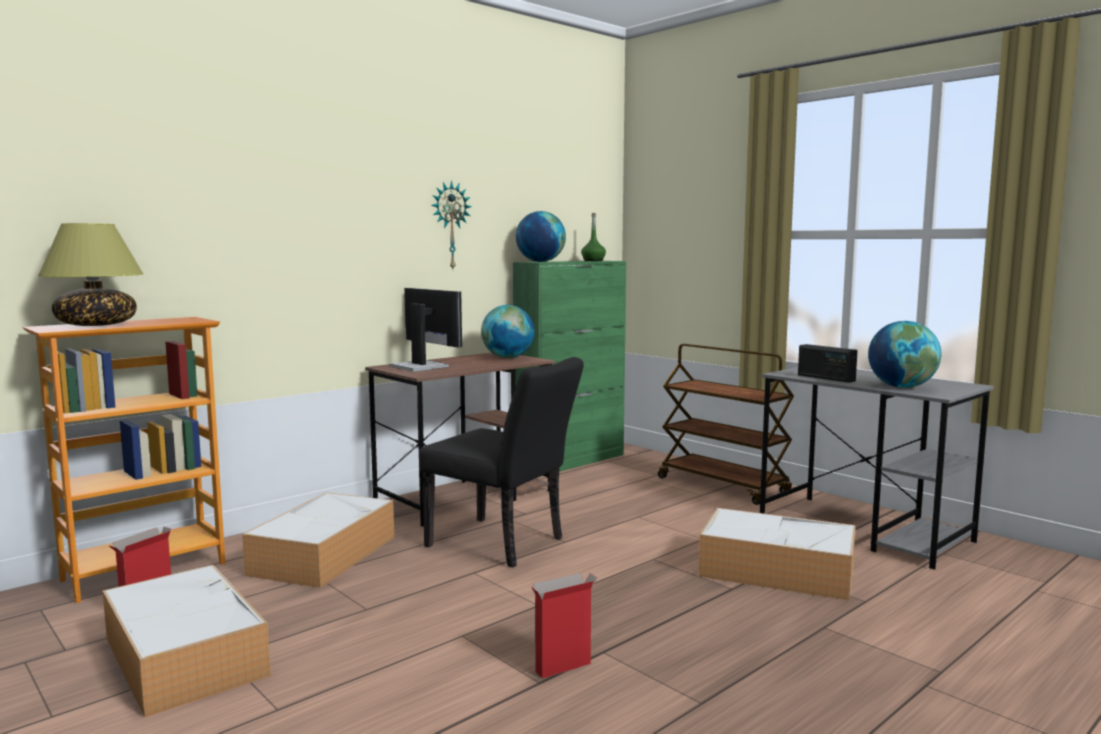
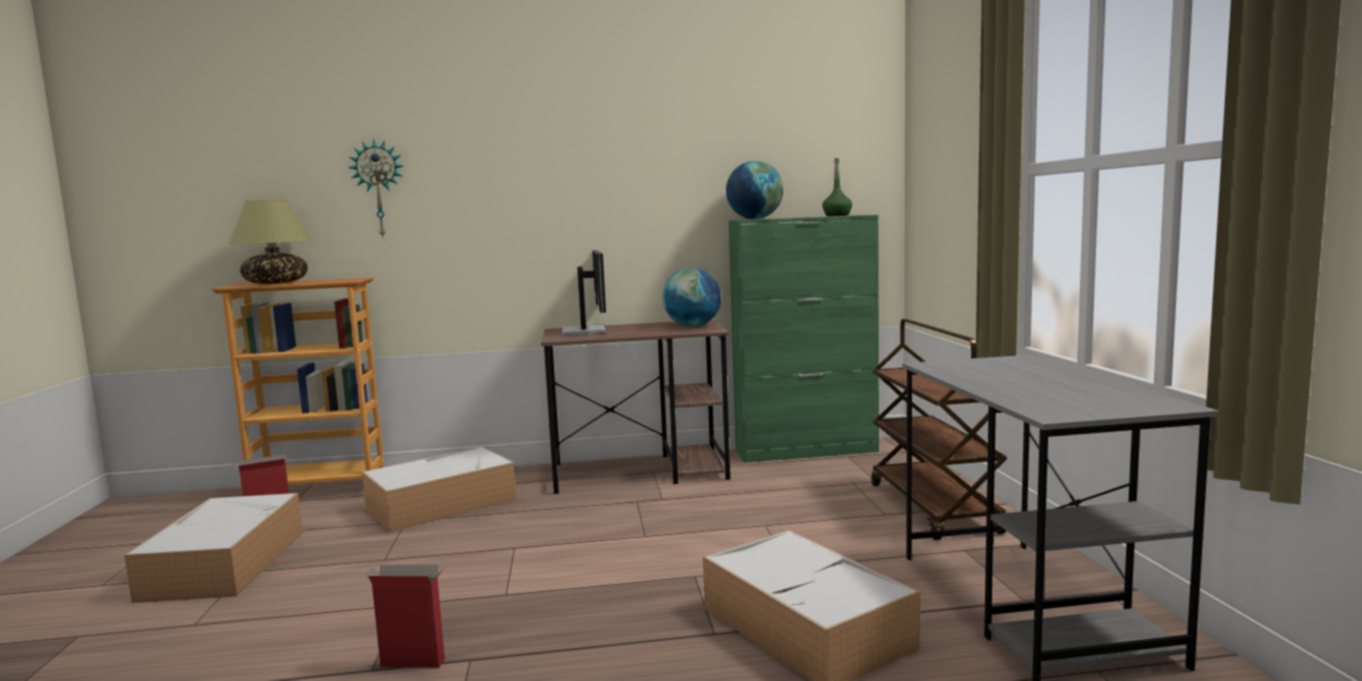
camera: 35 degrees right, 0 degrees up
(449, 226) = (645, 184): wall clock -> wall clock (379, 189)
(503, 544) = (586, 526): black chair -> none
(825, 378) = (966, 375): radio -> none
(901, 387) = (1035, 397): globe -> none

